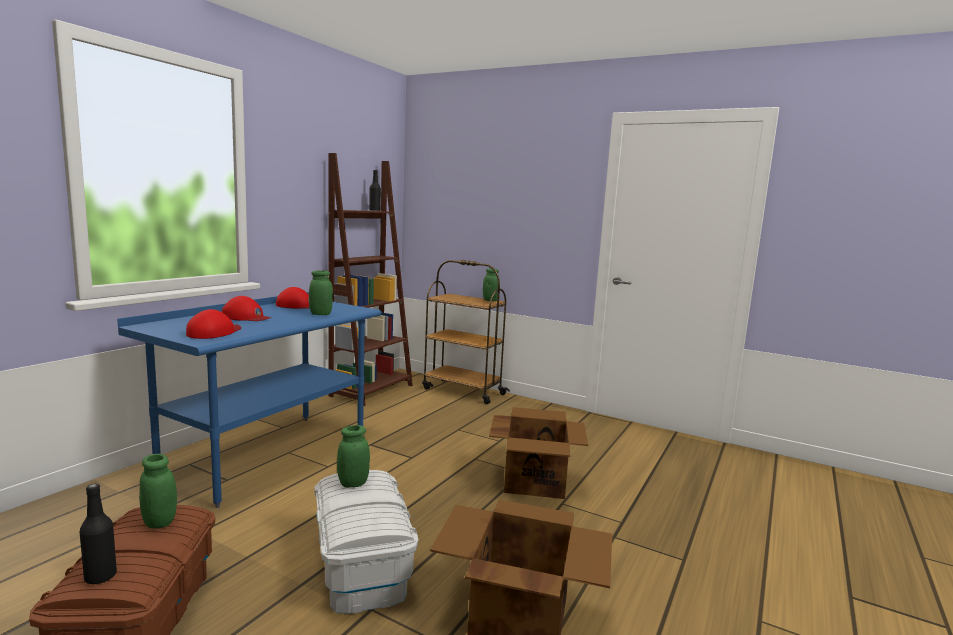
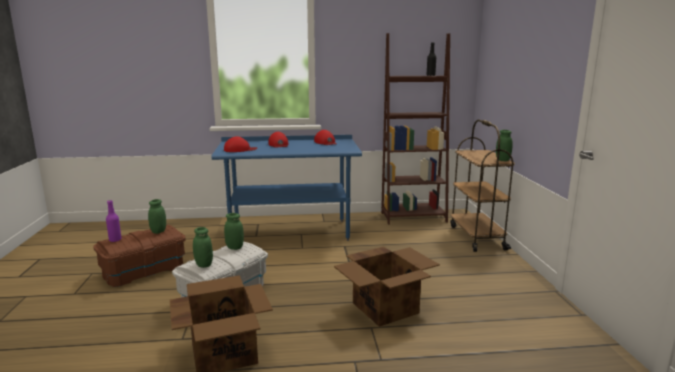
camera: 55 degrees right, 5 degrees up
(100, 577) = (115, 240): black bottle -> purple bottle
(320, 314) = (317, 149): green jar -> green jar (204, 264)

